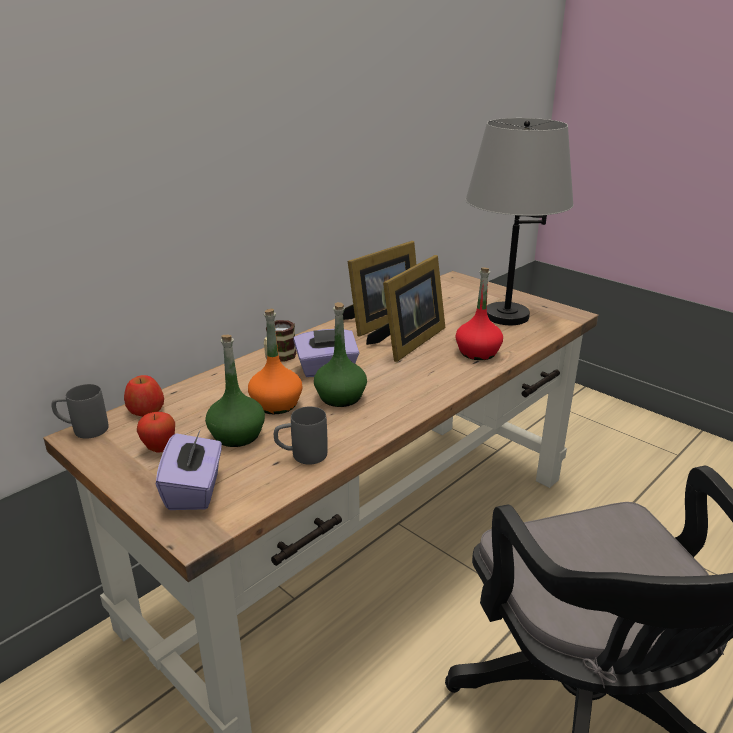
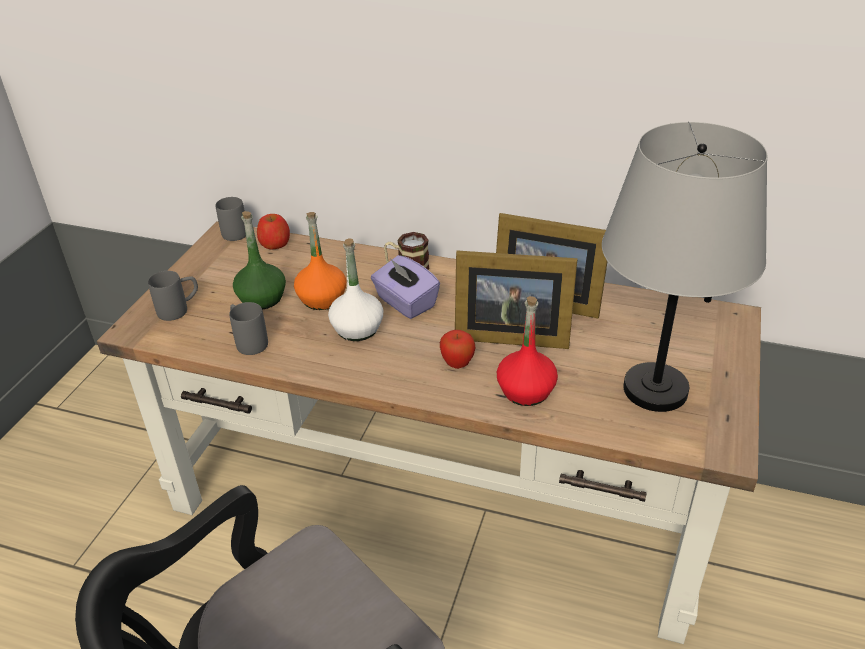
camera: 65 degrees right, 10 degrees up
(159, 448) = (225, 272): apple -> apple (457, 364)
(195, 490) = (179, 309): purple tissue box -> grey mug
(341, 397) = (357, 329): green bottle -> white bottle

